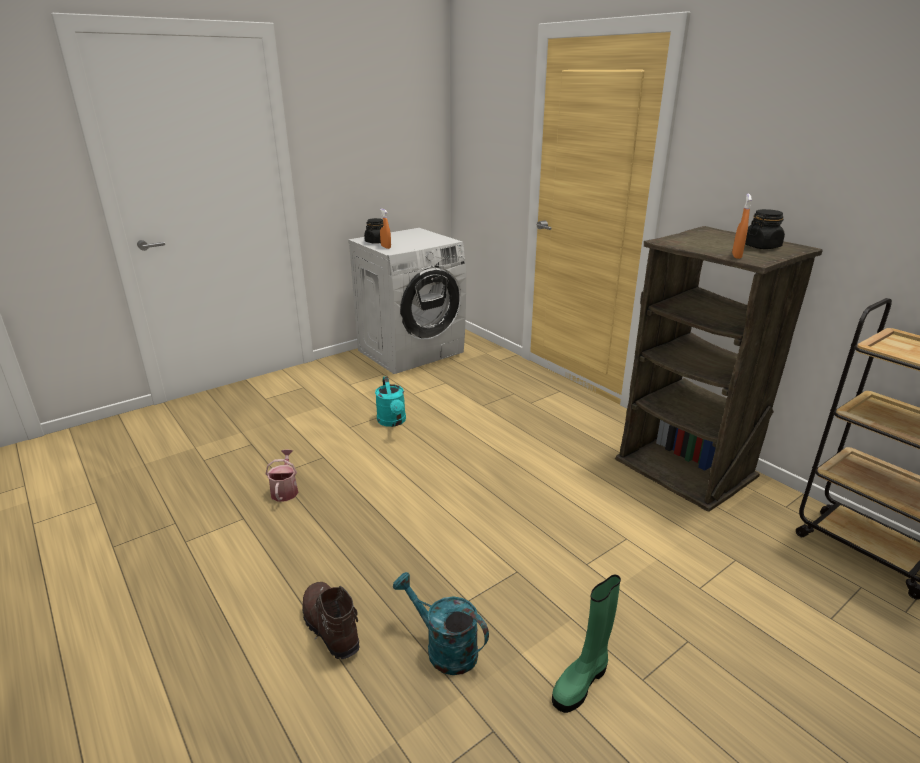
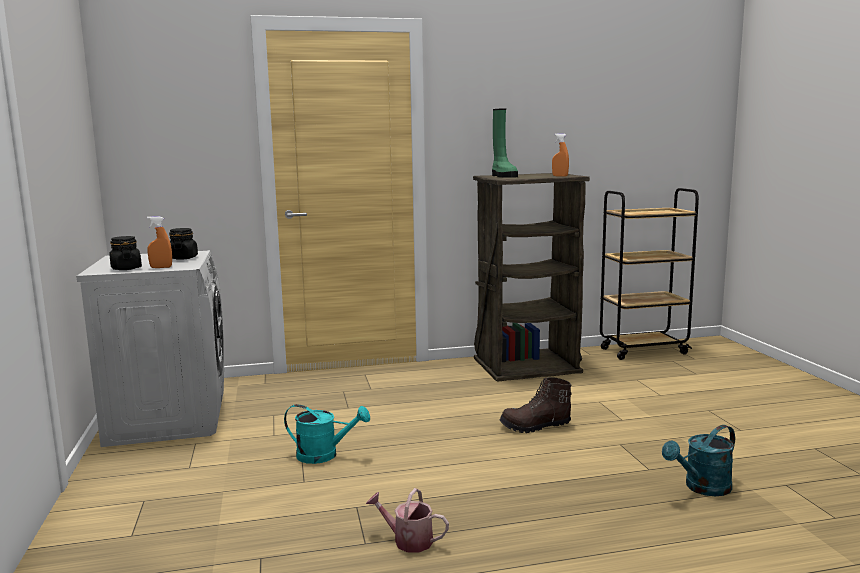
camera: 65 degrees left, 15 degrees down
(330, 628) = (667, 537): brown boot -> brown boot (535, 426)
(581, 682) = (741, 447): green boot -> green boot (503, 176)
(761, 246) = (544, 174): black jar -> black jar (183, 258)

